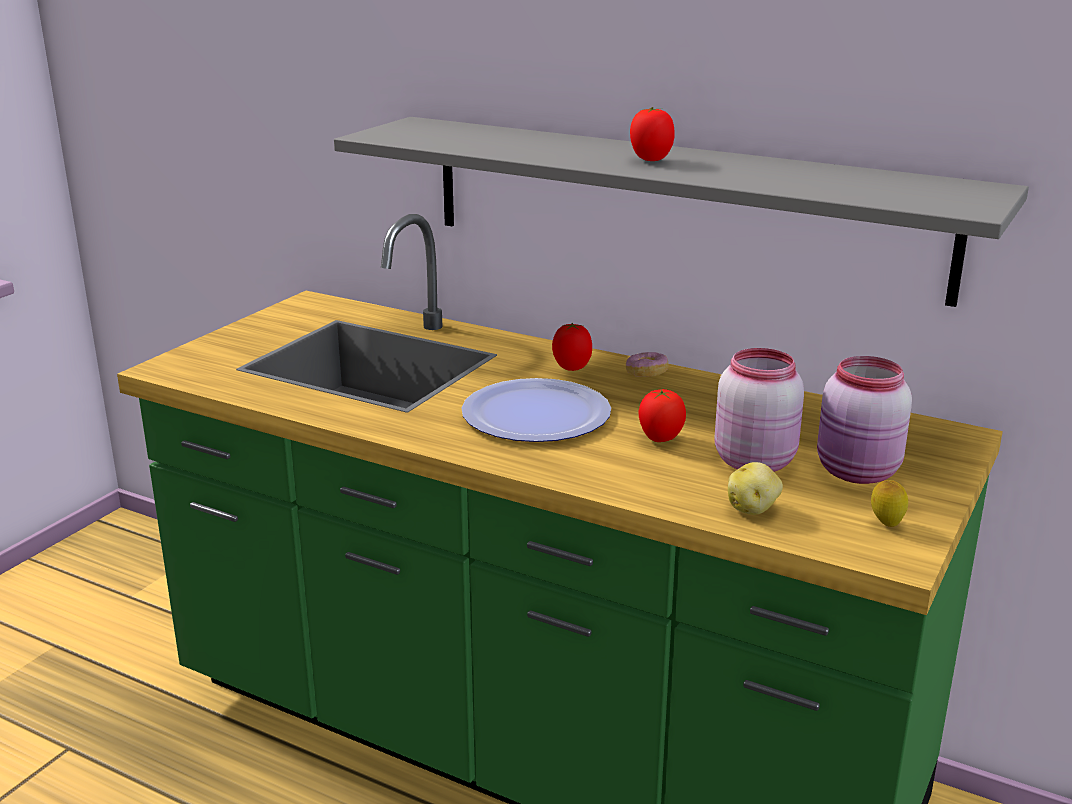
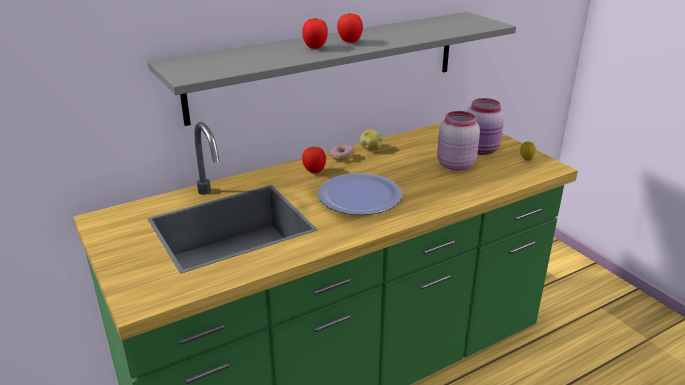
camera: 60 degrees left, 5 degrees up
(660, 439) = (416, 176): tomato -> tomato (315, 48)
(753, 509) = (497, 179): potato -> potato (371, 149)

